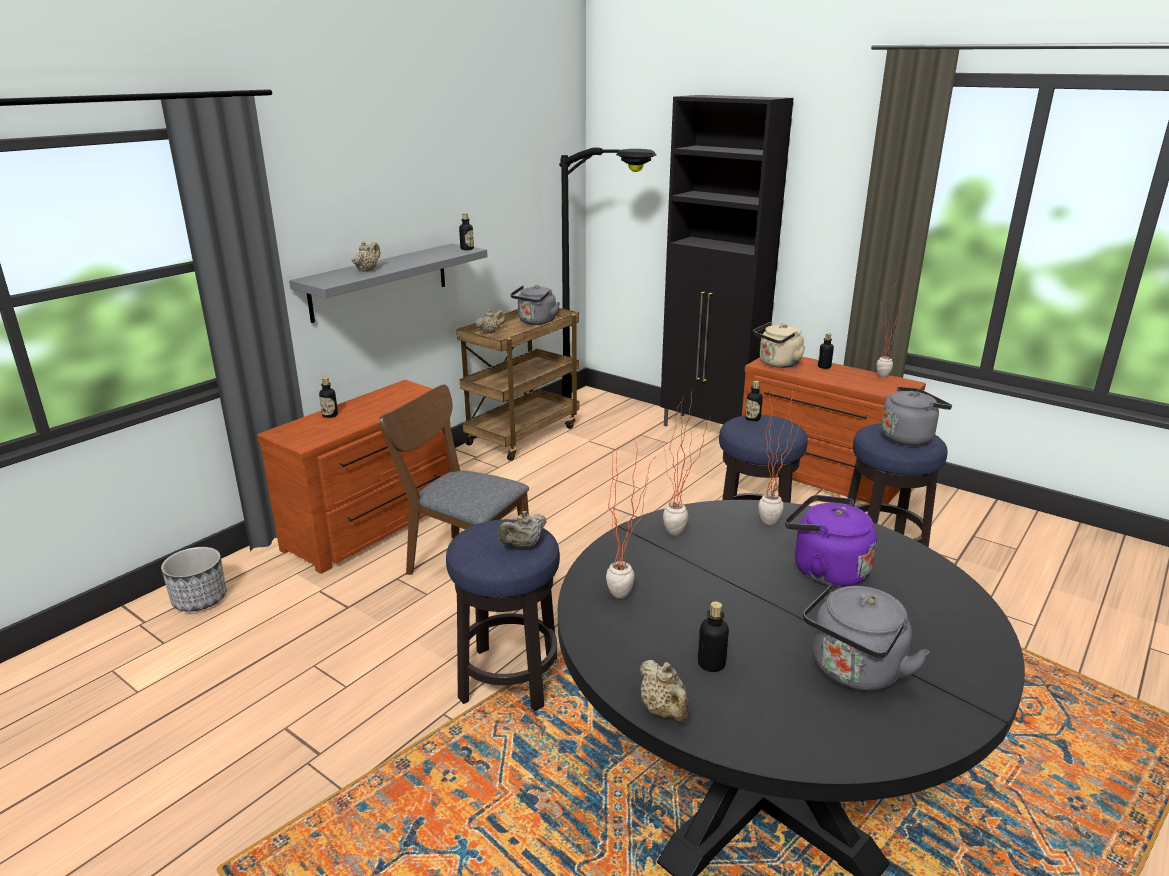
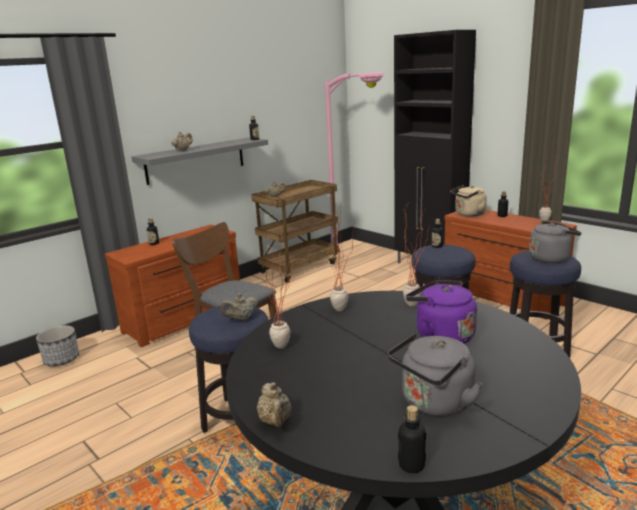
camera: 10 degrees right, 5 degrees down
(536, 322) = (307, 191): grey kettle -> none
(611, 418) = (362, 258): black floor lamp -> pink floor lamp
(711, 664) = (326, 392): bottle -> bottle (411, 465)

